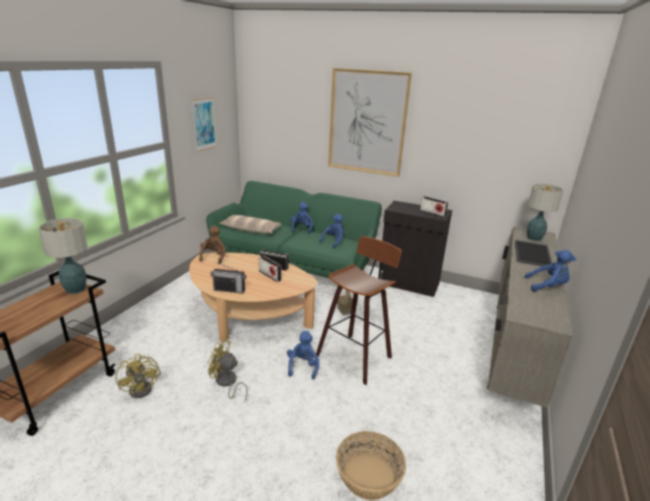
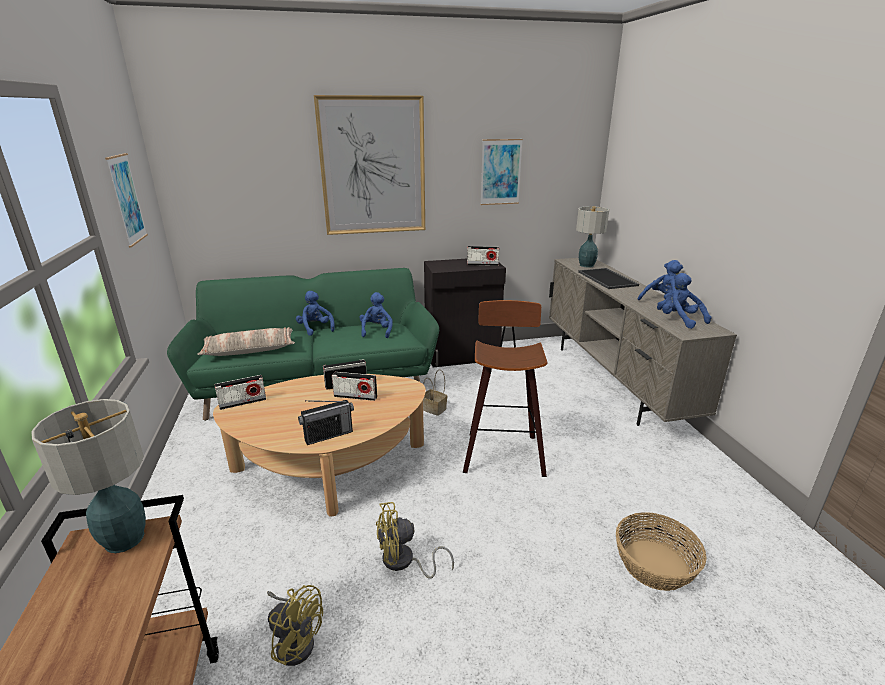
camera: 35 degrees left, 0 degrees up
(213, 257) = (243, 402): brown plush toy -> radio
(302, 367) = (465, 492): blue plush toy -> blue plush toy (680, 320)
(471, 140) = (500, 172): none -> picture

